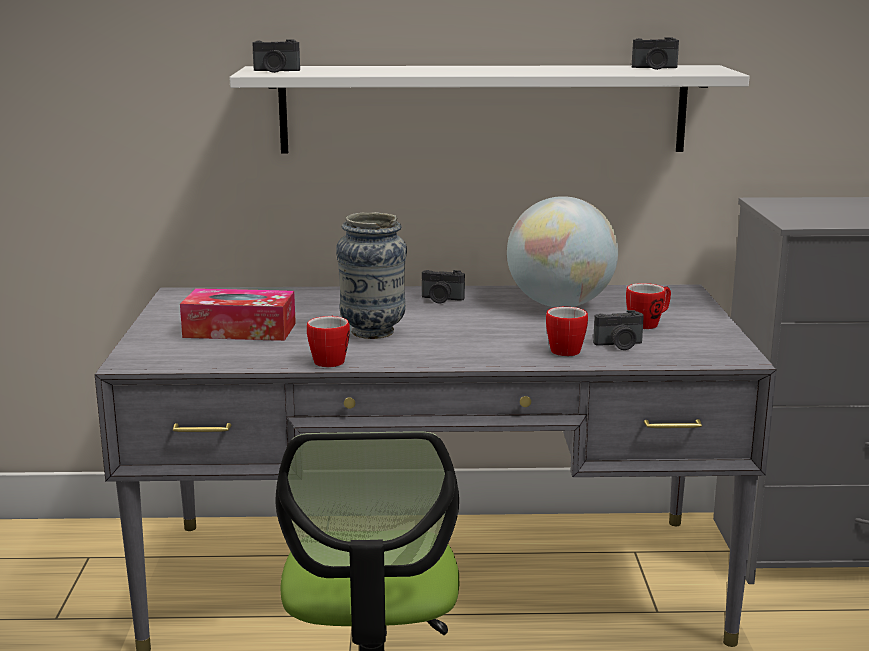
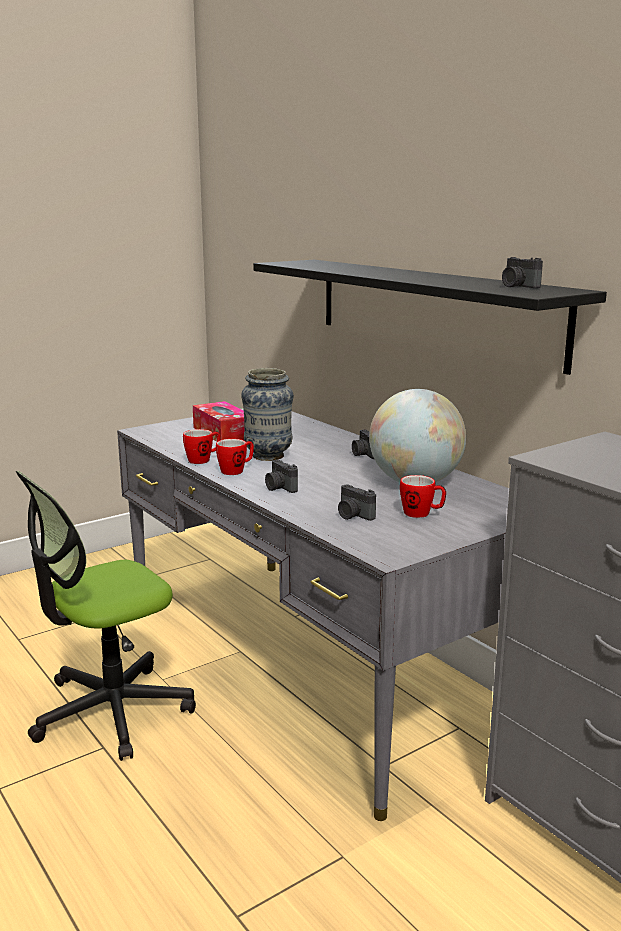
camera: 55 degrees right, 0 degrees up
(275, 71) = (292, 263): camera -> camera (279, 488)
(483, 109) = (432, 309): white shelf -> black shelf
(564, 349) = (317, 503): mug -> mug (236, 471)

